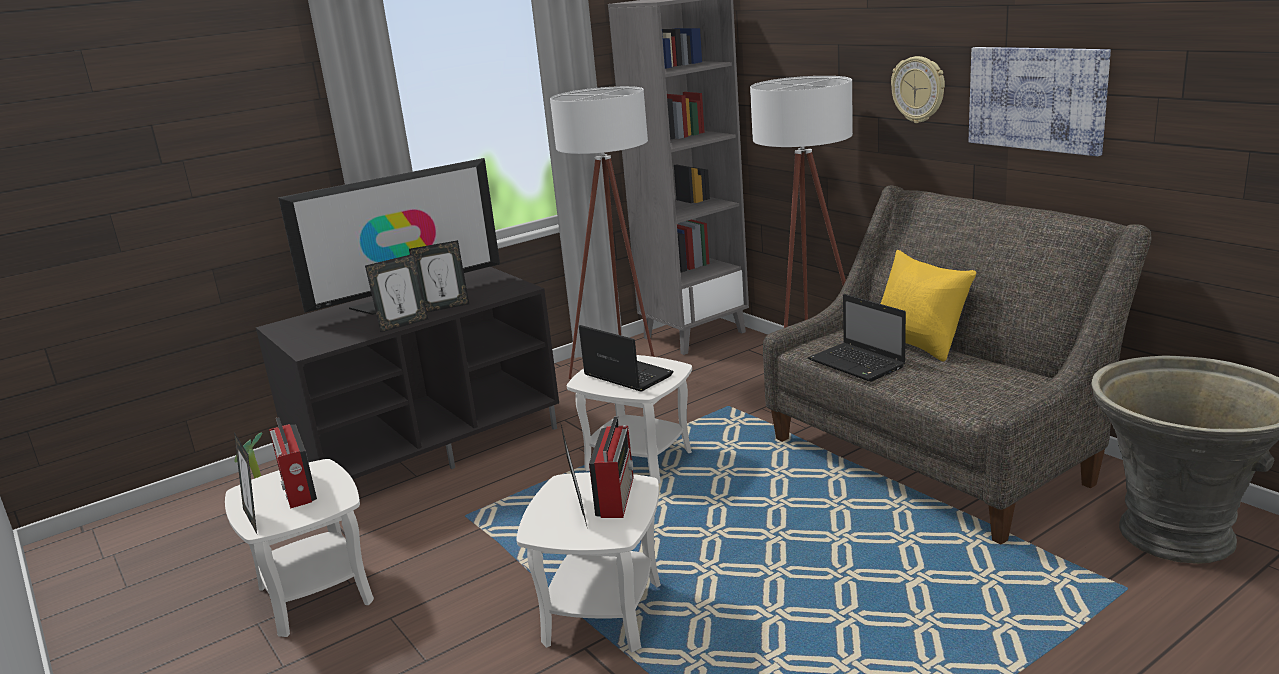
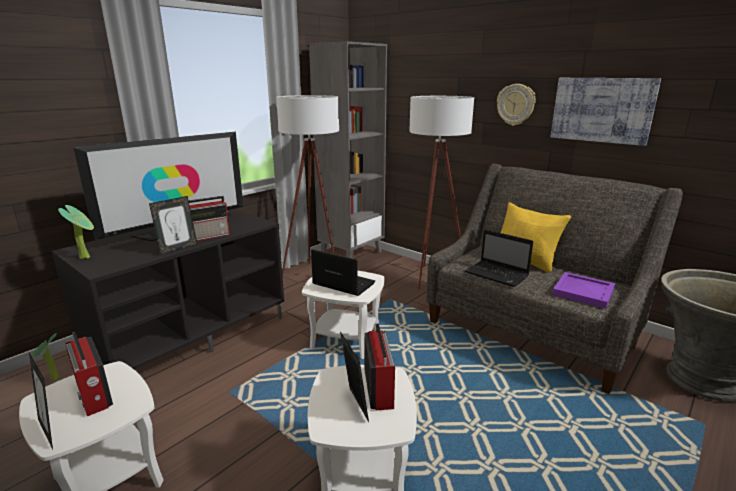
camera: 15 degrees left, 0 degrees up
(295, 334) = (86, 257): none -> potted plant
(444, 307) = (208, 236): picture frame -> radio
(973, 390) = (582, 292): none -> purple tray

